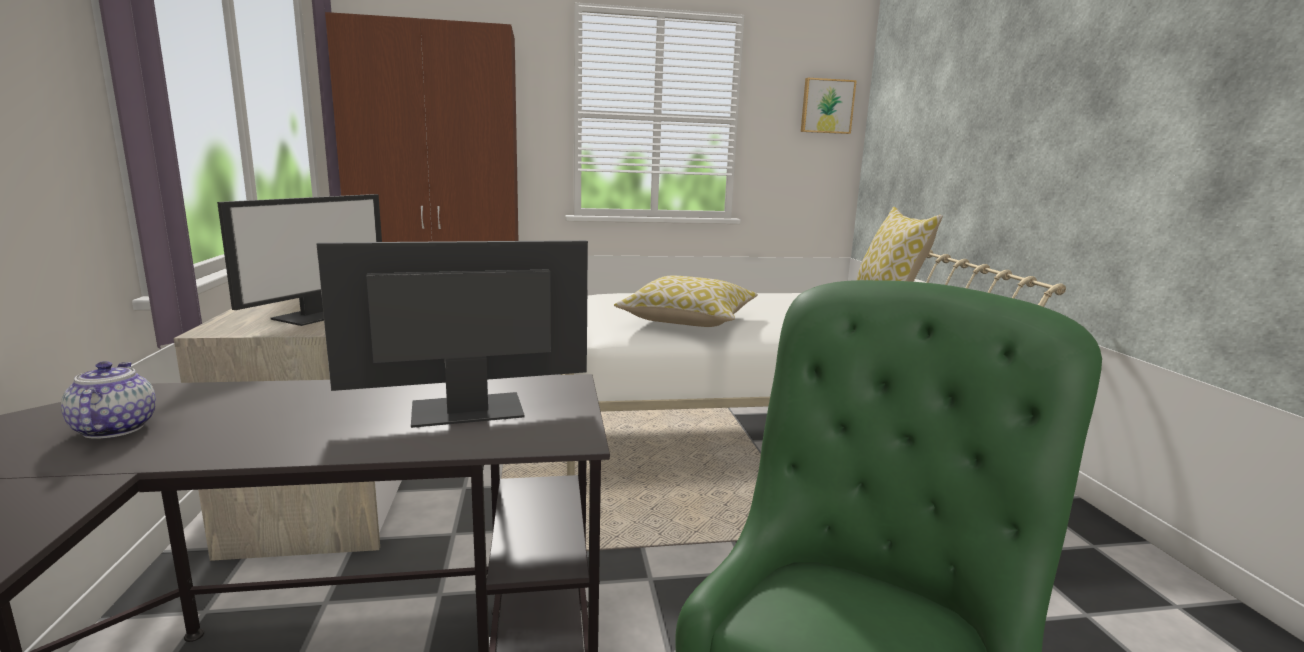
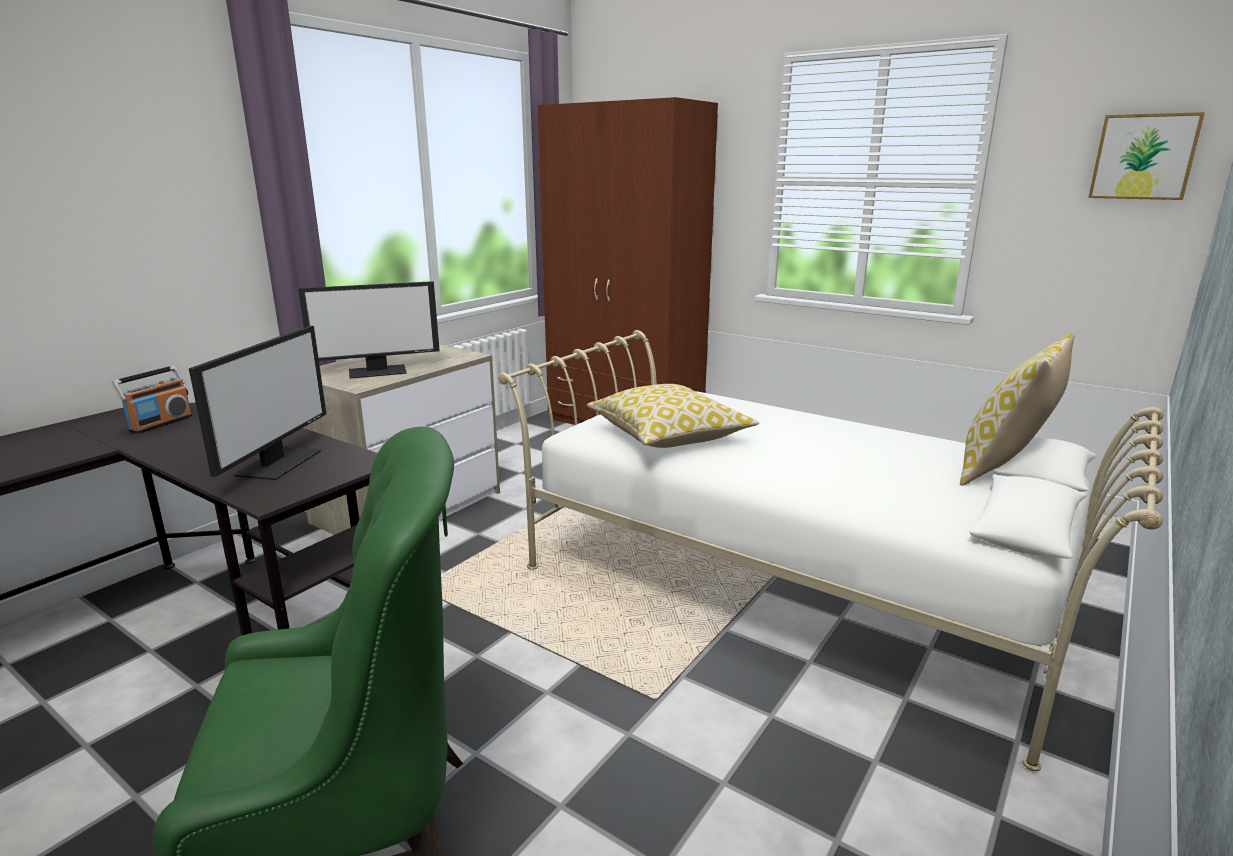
camera: 45 degrees right, 5 degrees up
(114, 428) = (160, 424): teapot -> radio
(466, 411) = (277, 462): monitor -> monitor turned 75 degrees clockwise

